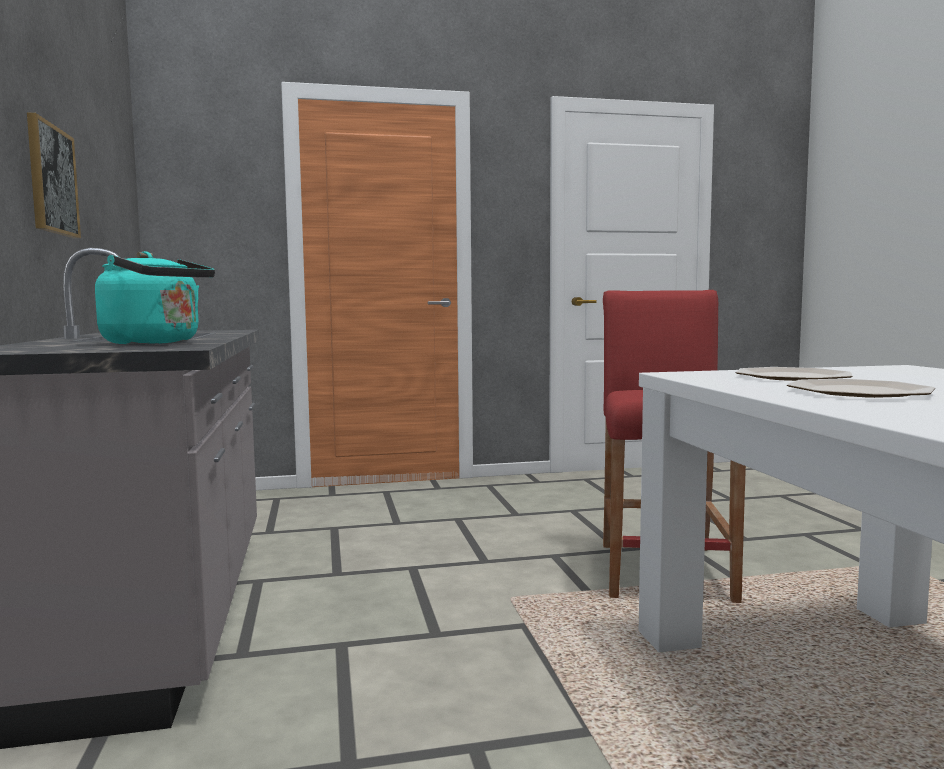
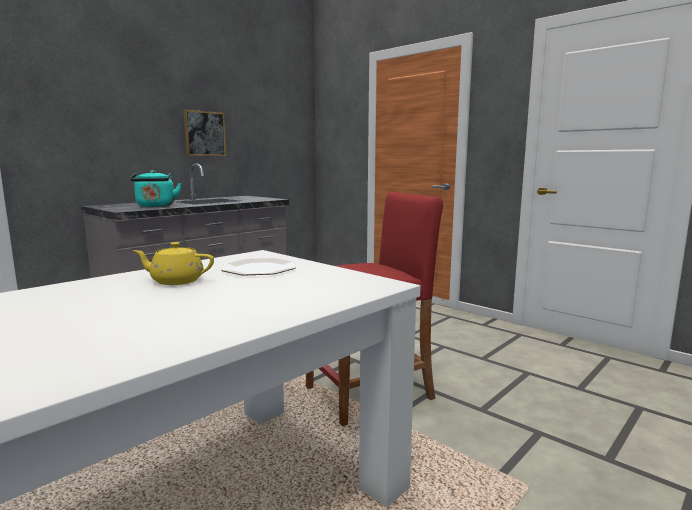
camera: 55 degrees right, 5 degrees up
(859, 392) = (176, 281): plate -> yellow teapot

